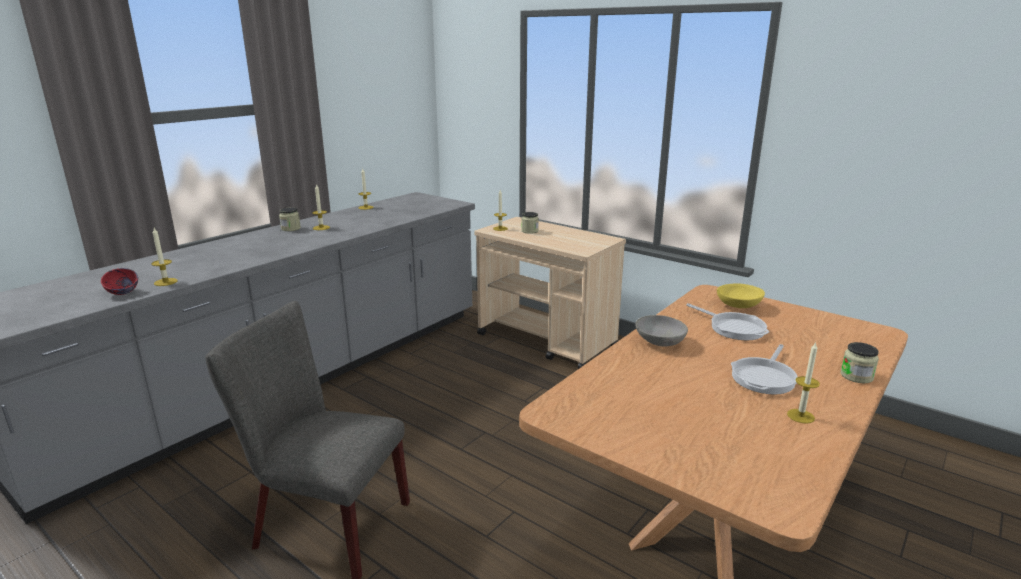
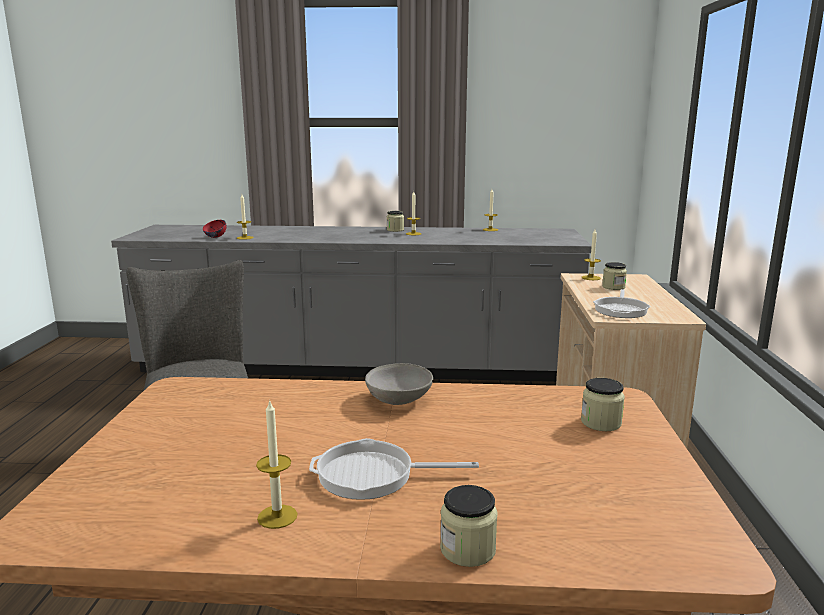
camera: 55 degrees right, 5 degrees down
(734, 328) = (512, 432): frying pan -> frying pan (621, 310)
(738, 306) = (601, 422): yellow bowl -> jar

